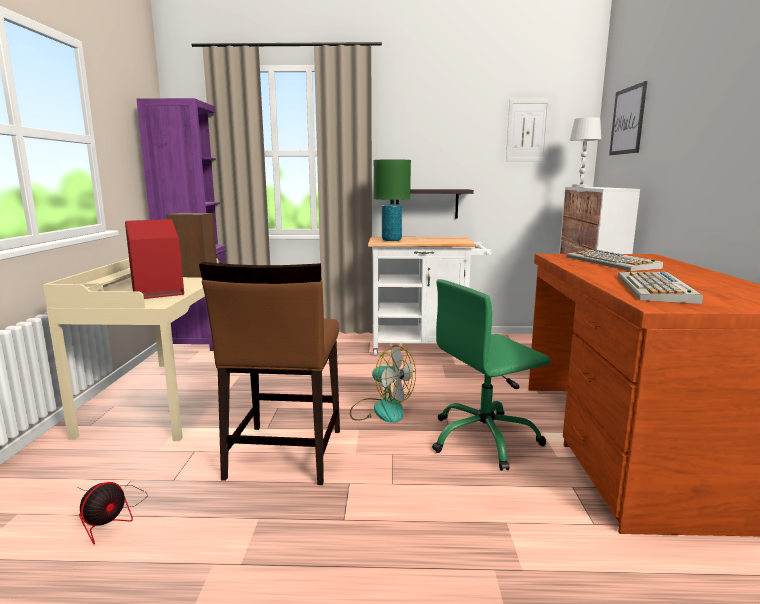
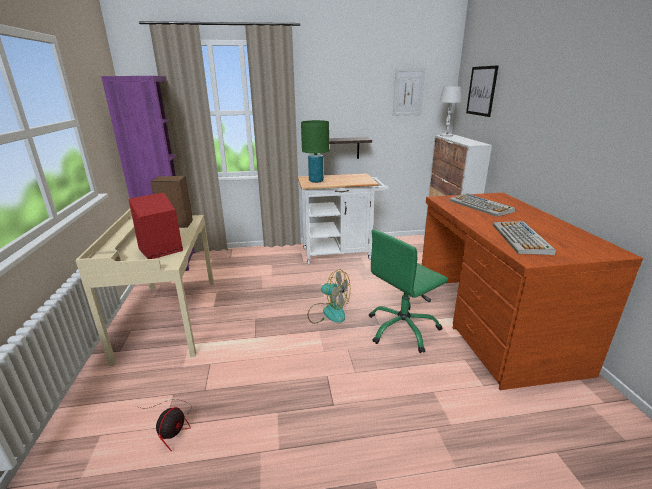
camera: 10 degrees left, 10 degrees up
(284, 454) = (275, 358): brown chair -> none

